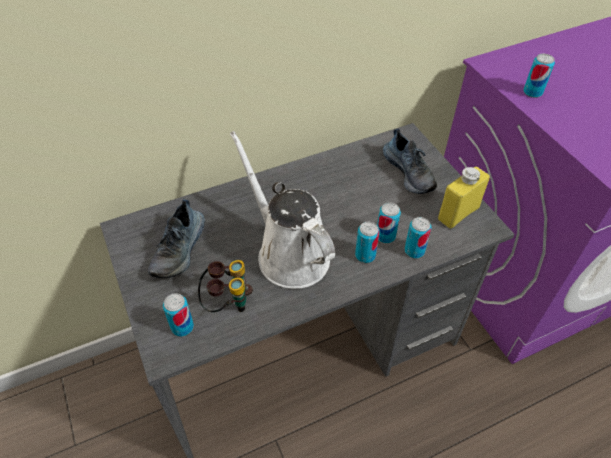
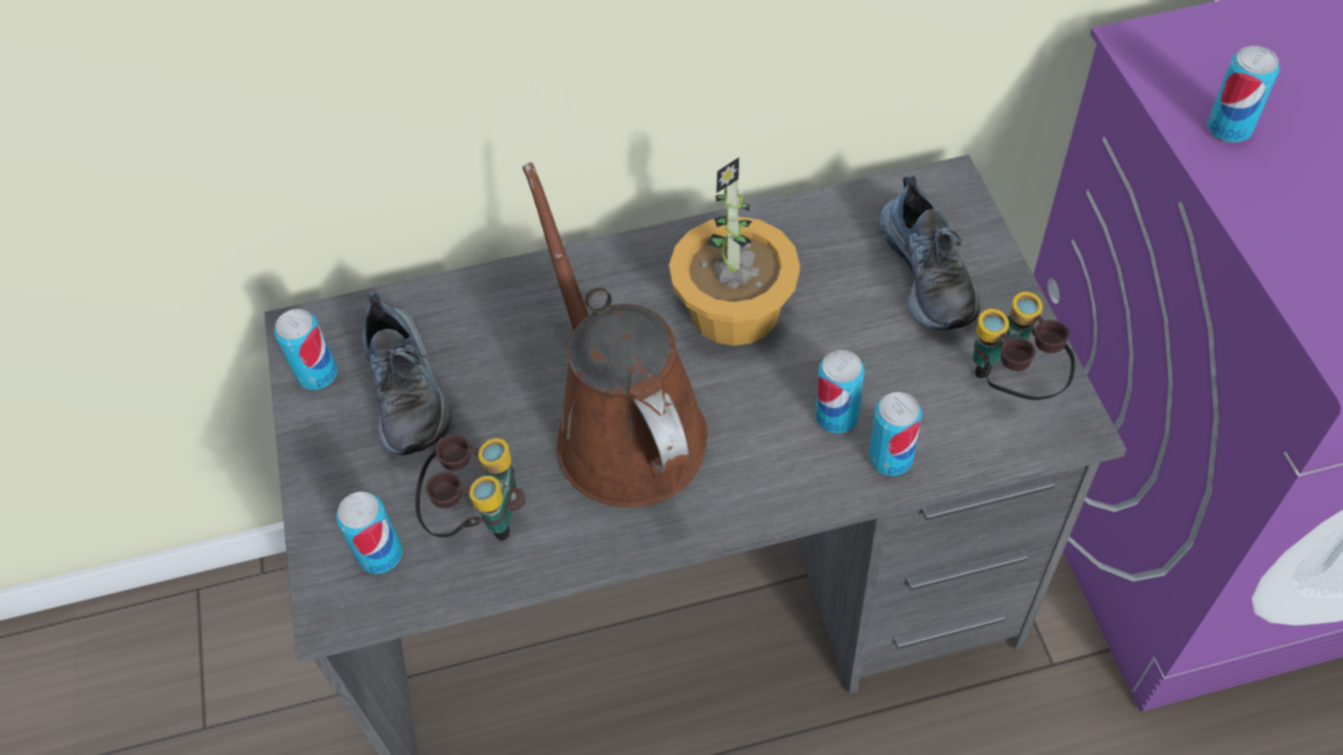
camera: 15 degrees right, 5 degrees up
(180, 249) = (408, 390): shoe -> shoe turned 45 degrees counterclockwise
(289, 253) = (624, 427): white watering can -> brown watering can
(328, 196) = (736, 309): none -> potted plant
(365, 255) = (782, 454): can -> can (317, 374)
(458, 213) = (1011, 385): yellow bottle -> binoculars

